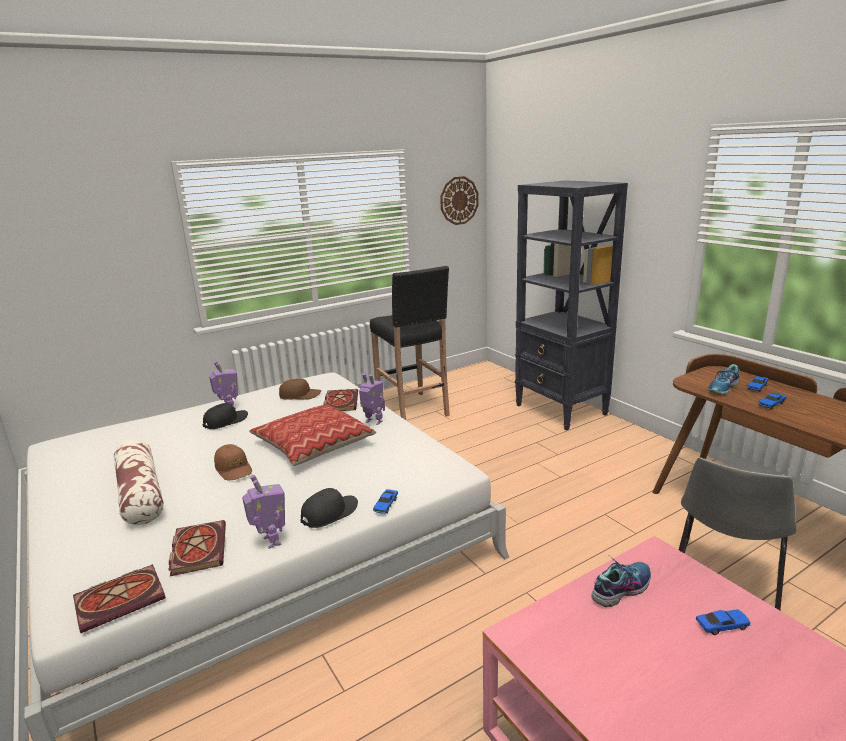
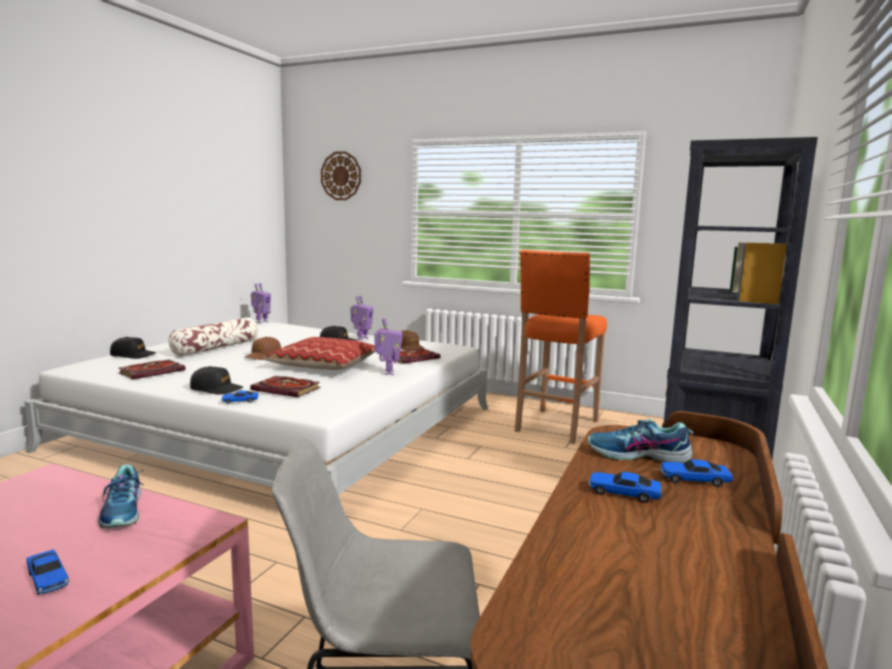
camera: 55 degrees right, 10 degrees down
(78, 560) = (133, 355): none -> black cap
(122, 598) = (93, 370): book -> book (288, 389)
(270, 541) = (169, 384): toy robot -> toy robot (261, 322)
(413, 410) = (556, 426): black stool -> orange stool
(459, 200) = (724, 198): wall clock -> wall clock (341, 176)
(621, 588) = (124, 511): shoe -> shoe turned 45 degrees clockwise

